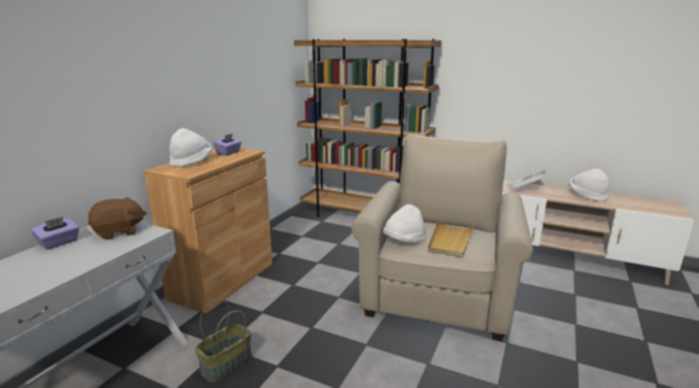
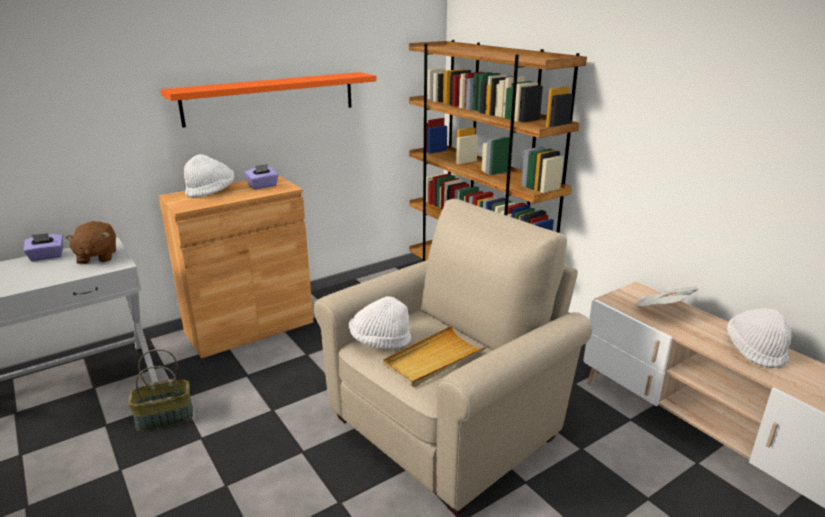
camera: 30 degrees right, 5 degrees up
(119, 232) = (97, 257): brown plush toy -> brown plush toy turned 75 degrees clockwise
(216, 81) = (271, 98): none -> orange shelf

